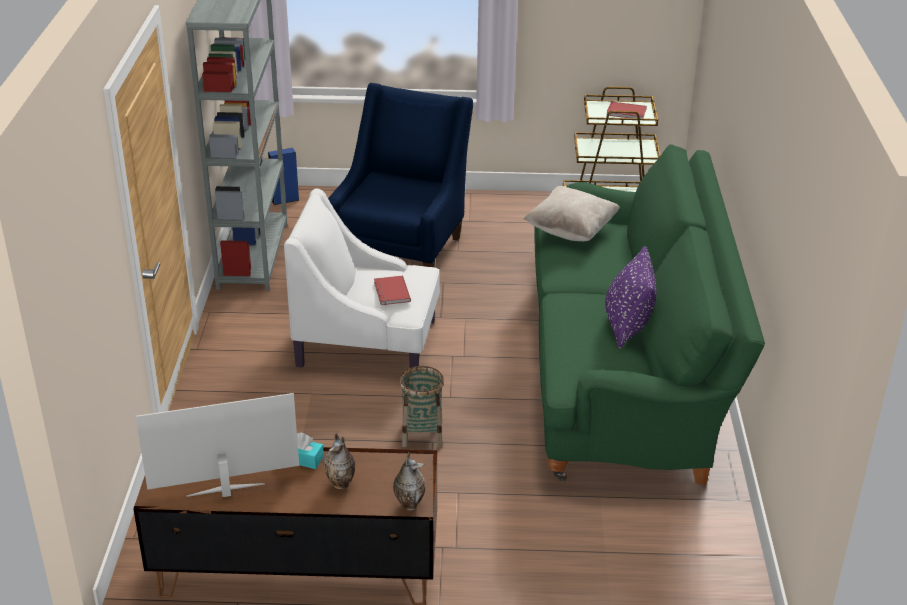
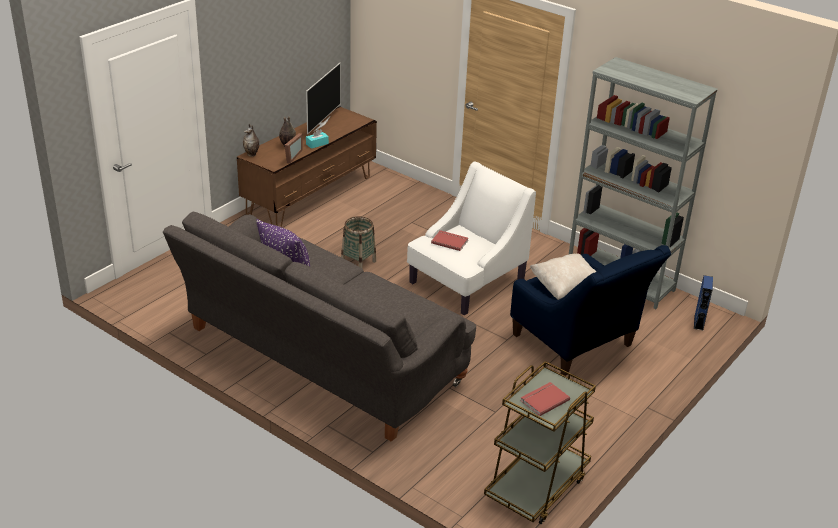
camera: 125 degrees right, 0 degrees up
(370, 462) = (291, 156): none -> picture frame
(571, 231) = (415, 307): beige pillow -> beige pillow (567, 290)
(624, 372) = (320, 359): green sofa -> grey sofa

